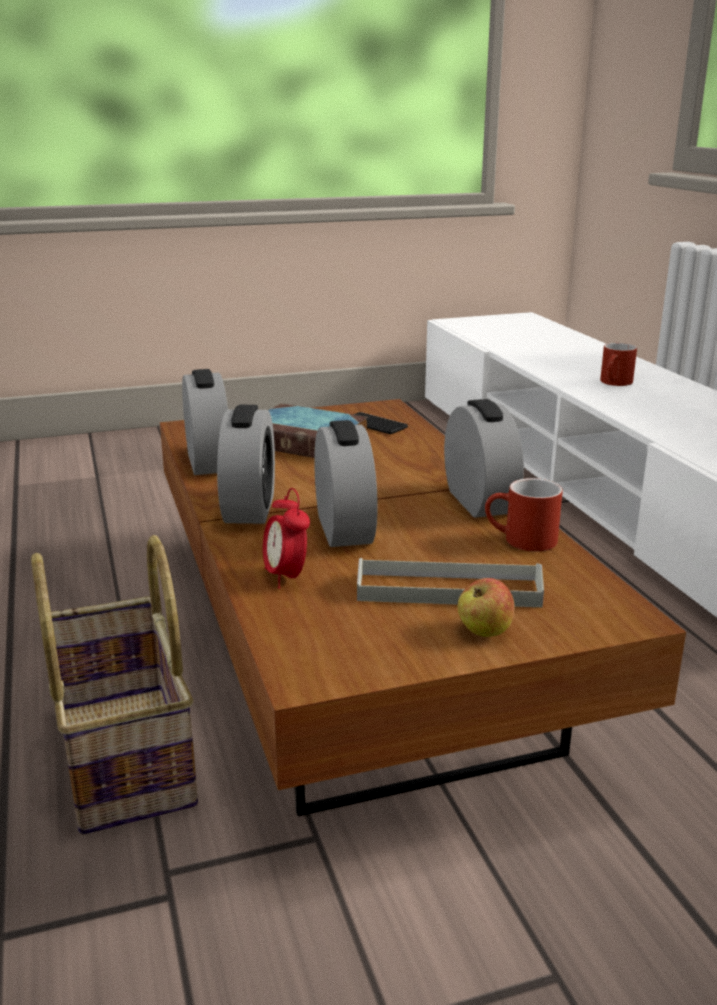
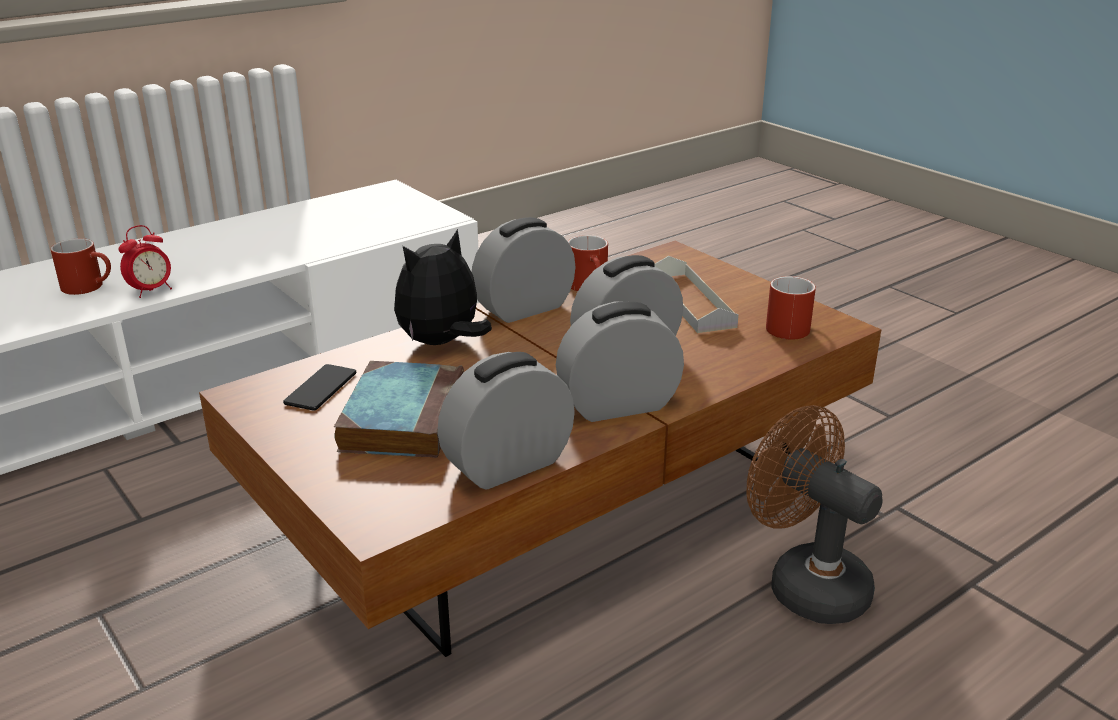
camera: 110 degrees left, 5 degrees up
(121, 756) = (805, 583): basket -> brown fan
(286, 577) = (730, 358): alarm clock -> alarm clock (151, 291)
(334, 638) = (790, 326): none -> red mug
(423, 463) = (442, 343): none -> plush toy
(484, 631) = (732, 286): apple -> none

